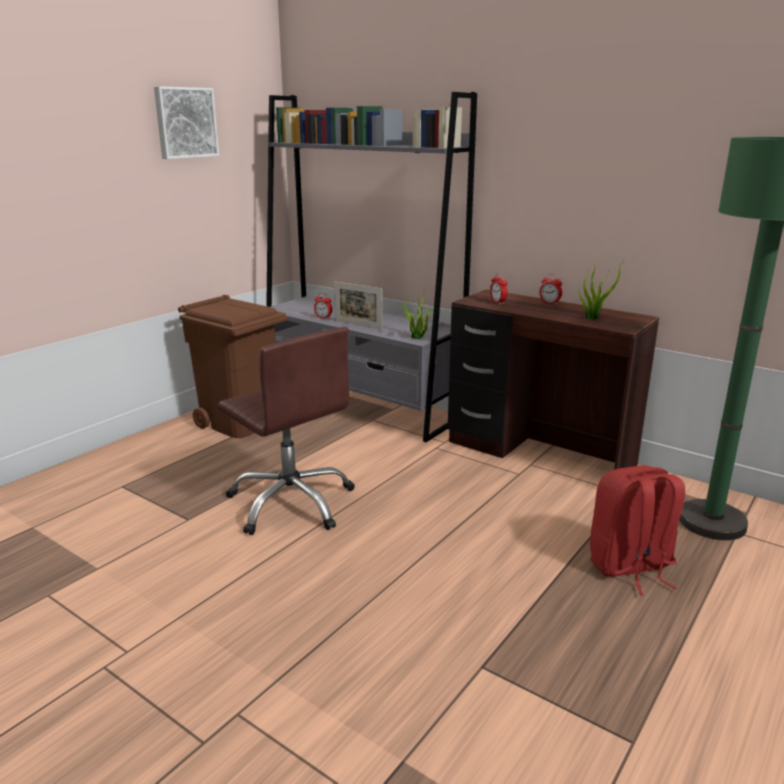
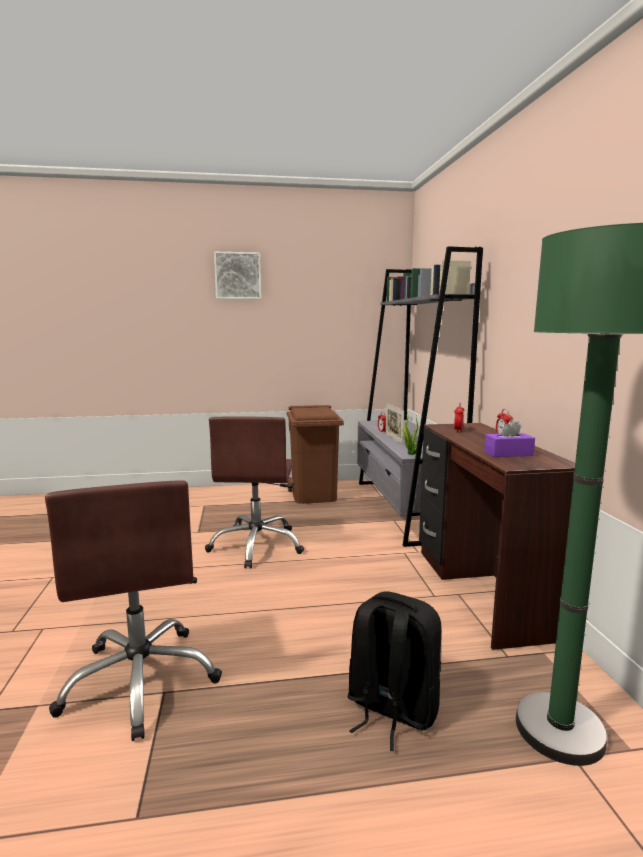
camera: 45 degrees right, 10 degrees down
(185, 123) = (320, 288): picture -> picture (238, 276)
(446, 673) = (141, 680): none -> brown office chair
(593, 317) = (508, 453): potted plant -> purple tissue box
(630, 567) = (390, 709): red backpack -> black backpack

